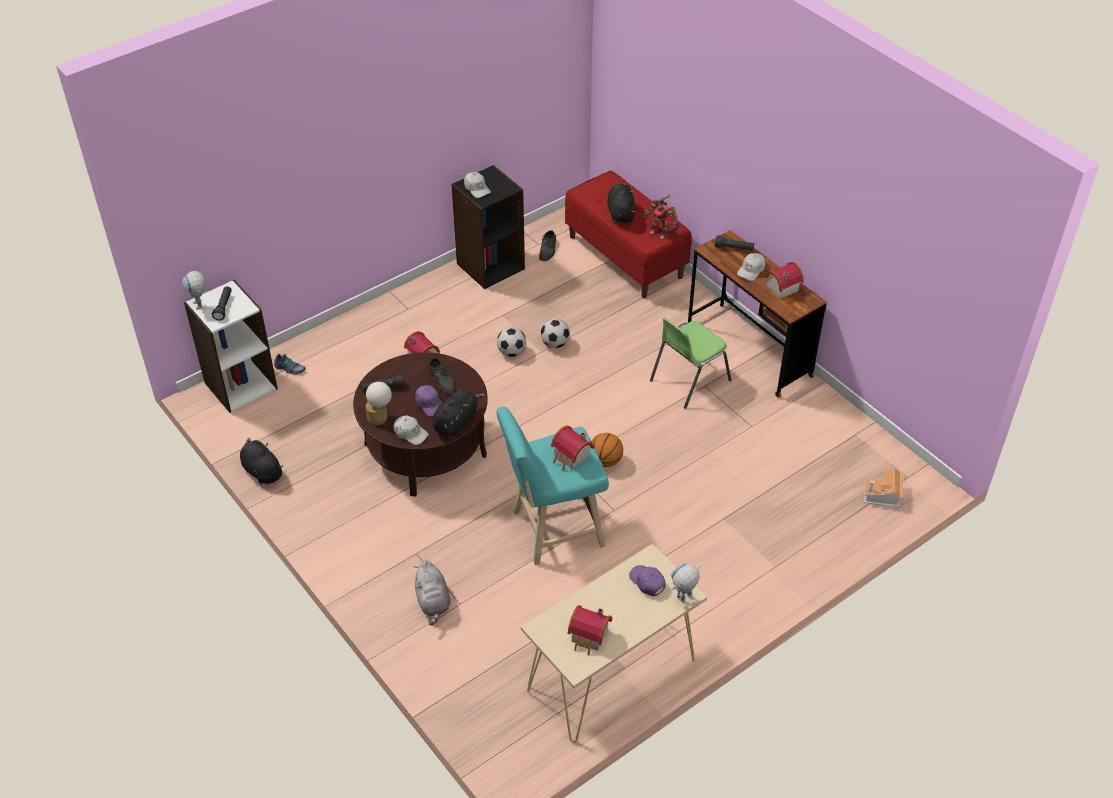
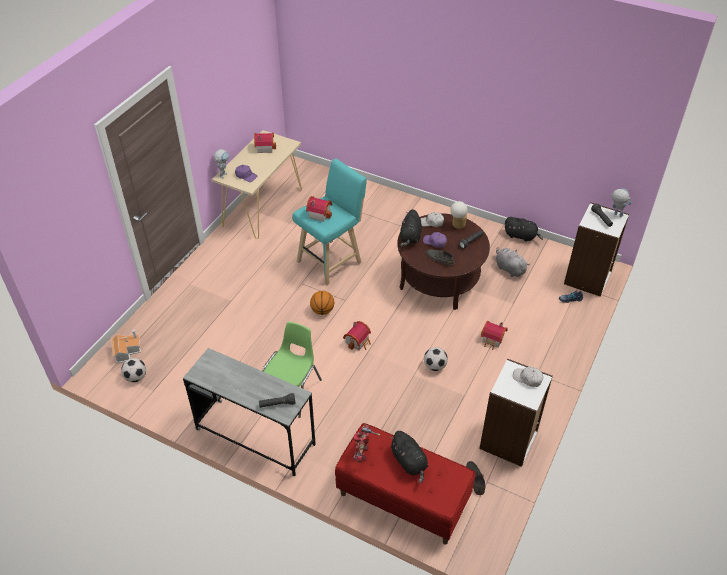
camera: 155 degrees right, 0 degrees up
(433, 601) = (373, 208): grey plush toy -> grey plush toy (509, 268)
(490, 266) = (509, 440): black bookcase -> white bookcase
(555, 344) = (408, 385): football -> football (136, 377)
(660, 232) = (362, 453): toy robot -> toy robot turned 90 degrees counterclockwise
(749, 349) = (255, 437): brown desk -> grey desk
(751, 270) = (254, 386): white cap -> none
(780, 287) = (224, 377): toy house -> toy house (358, 341)

